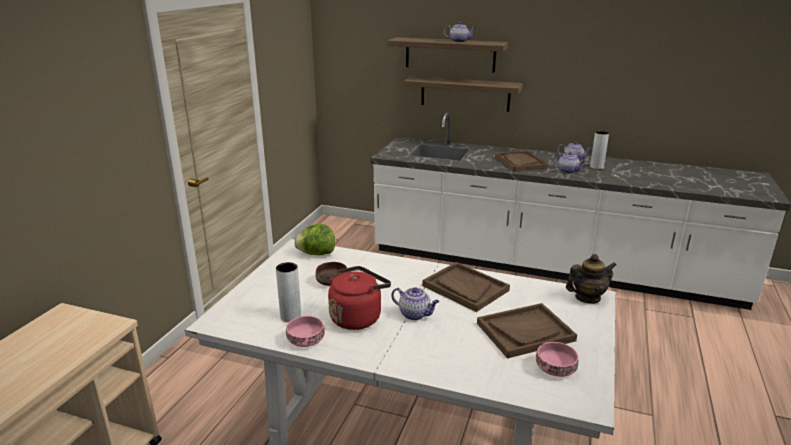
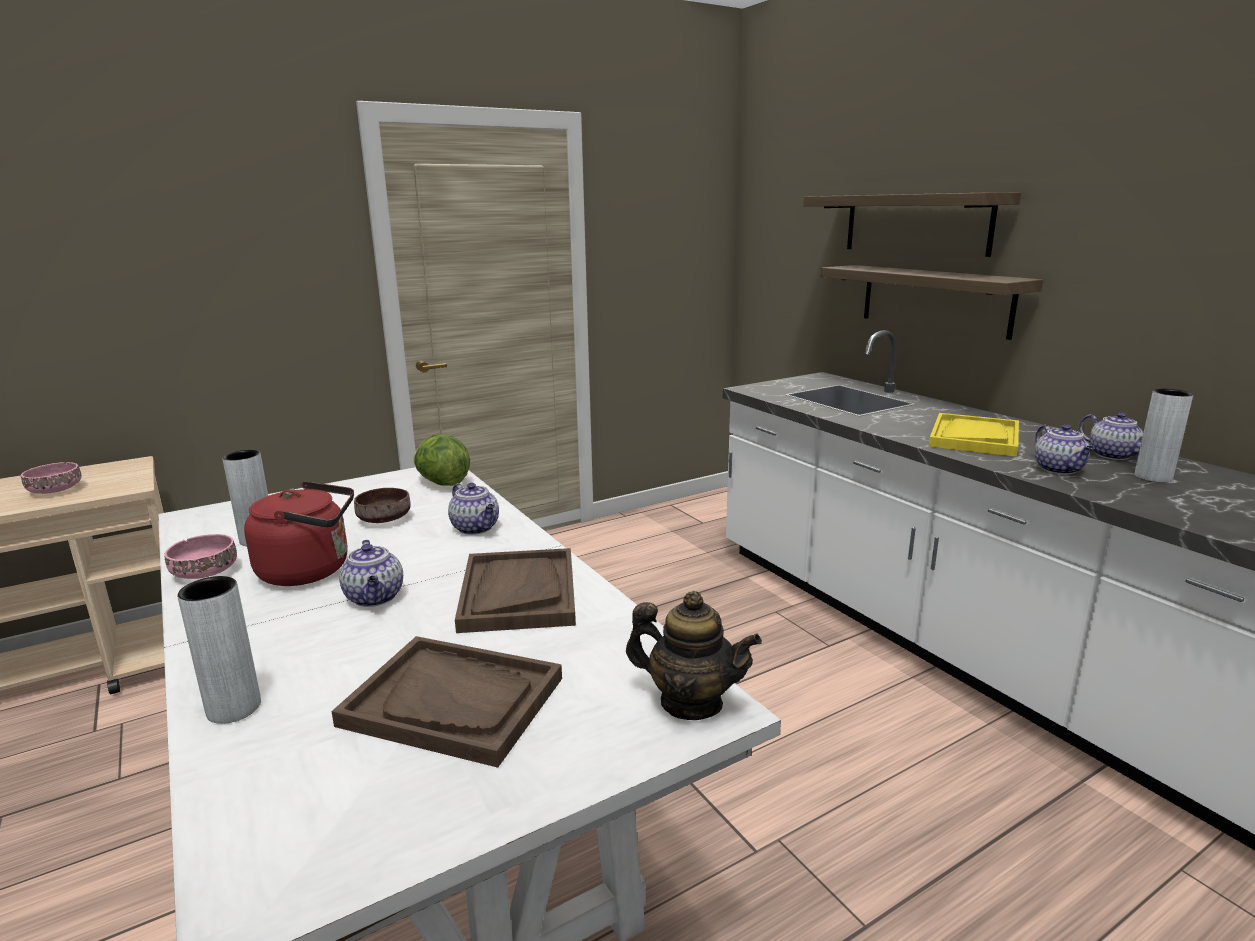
camera: 40 degrees right, 5 degrees down
(459, 41) = (920, 193): teapot -> teapot (476, 528)
(460, 372) = (234, 708): none -> grey vase
(520, 162) = (974, 437): brown tray -> yellow tray
(556, 369) = (353, 795): pink bowl -> pink bowl (54, 490)

